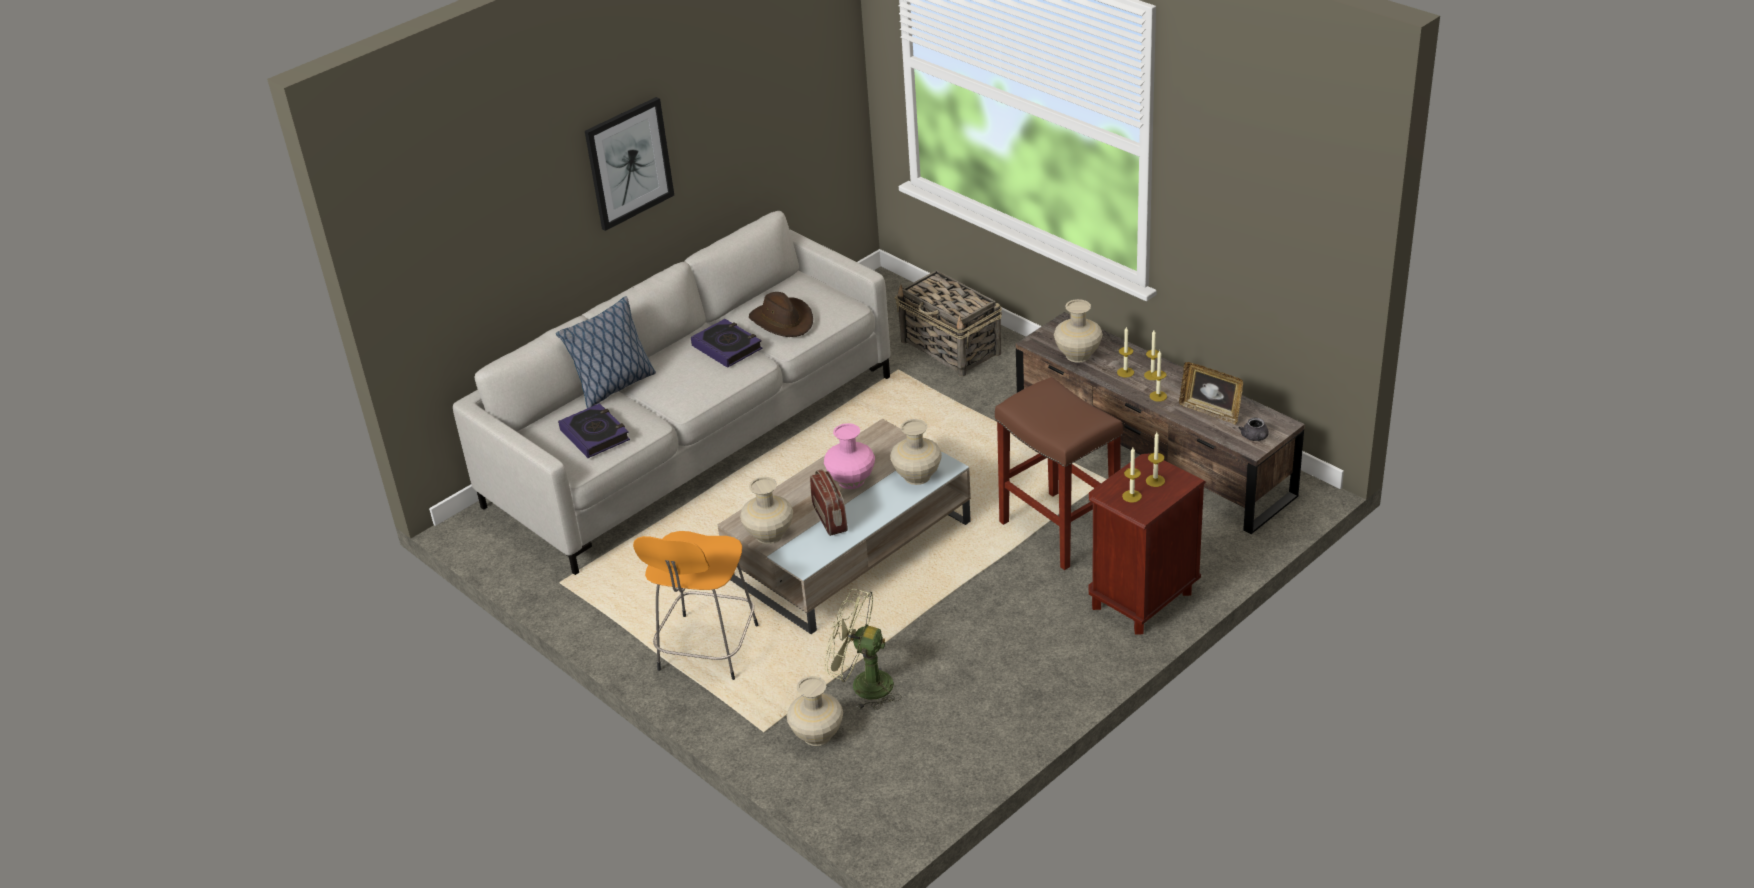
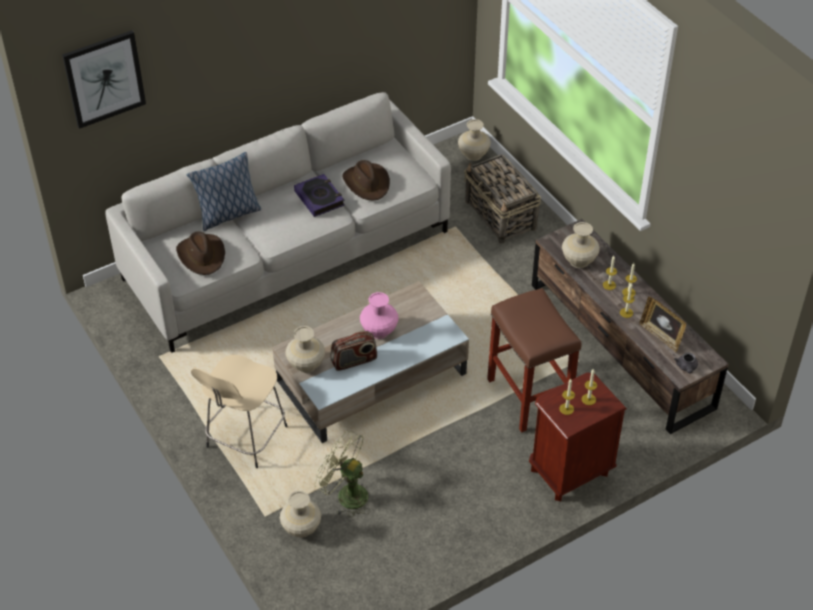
camera: 10 degrees right, 10 degrees up
(595, 435) = (202, 255): book -> brown hat
(629, 163) = (267, 49): picture -> picture (104, 78)
(707, 651) = (245, 439): orange stool -> beige stool
(830, 518) = (354, 361): radio -> radio turned 75 degrees clockwise
(916, 476) = (428, 338): beige vase -> beige vase (473, 155)

